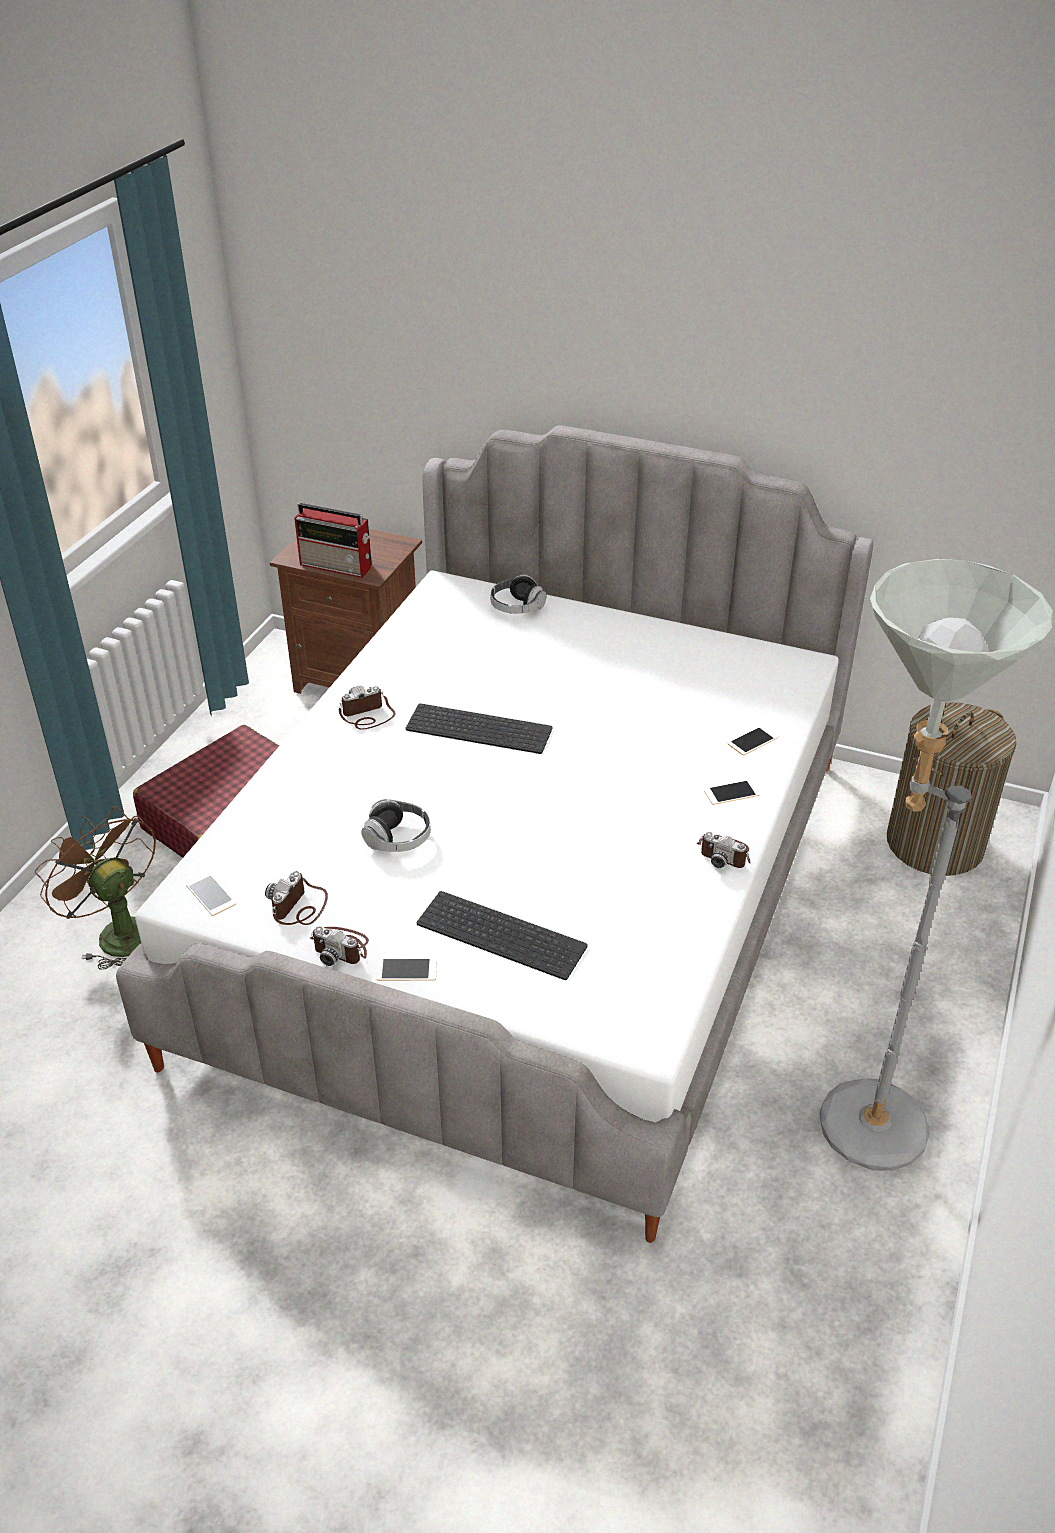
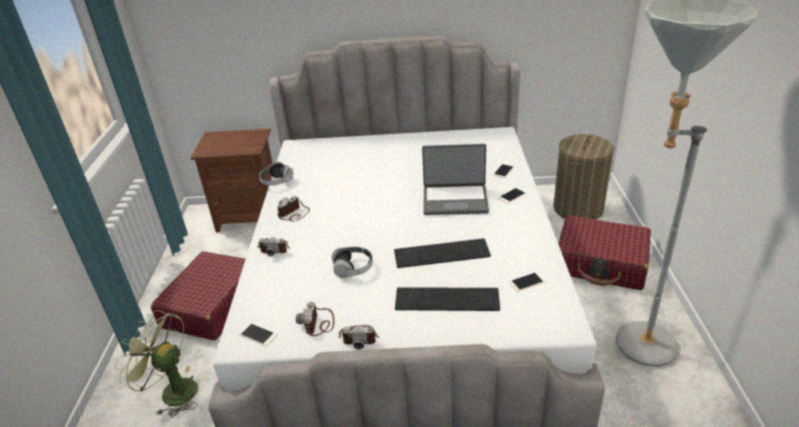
camera: 20 degrees left, 5 degrees down
(117, 932) = (172, 391): brown fan -> green fan
(337, 566) = (231, 150): radio -> none
(407, 970) = (406, 336): phone -> phone (527, 281)
(481, 728) = (361, 202): keyboard -> keyboard (442, 252)
(517, 607) = (341, 145): headphones -> headphones (277, 182)
(631, 771) = (455, 200): none -> laptop
(725, 853) = (531, 223): camera -> camera (274, 248)
(901, 959) = (601, 263): none -> red suitcase

